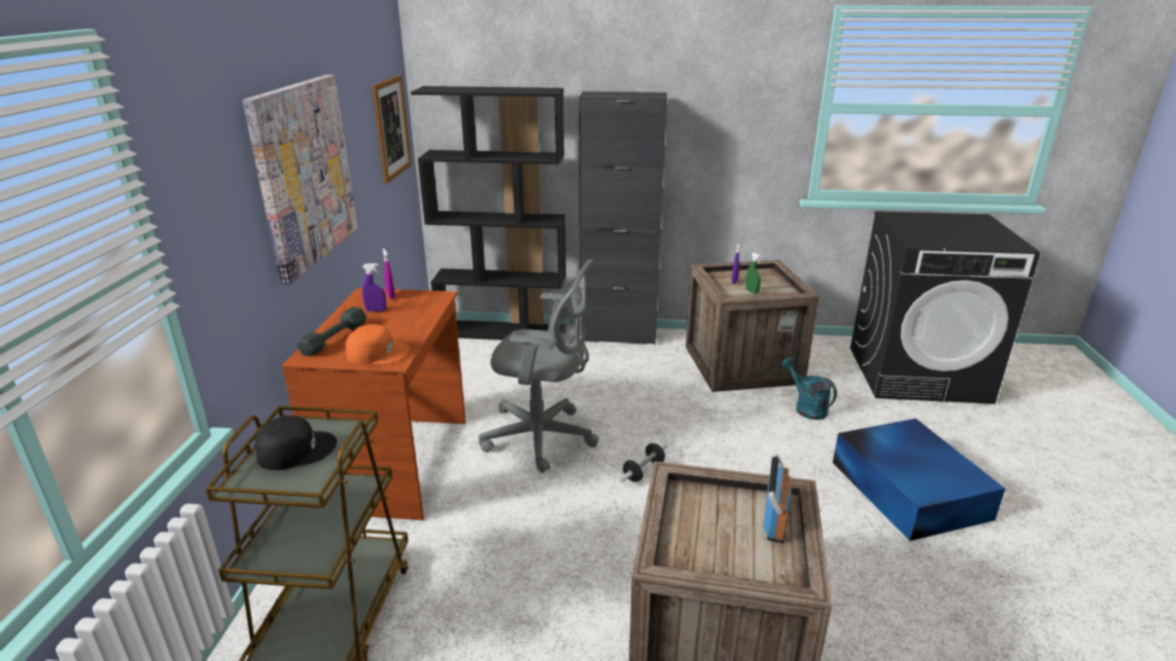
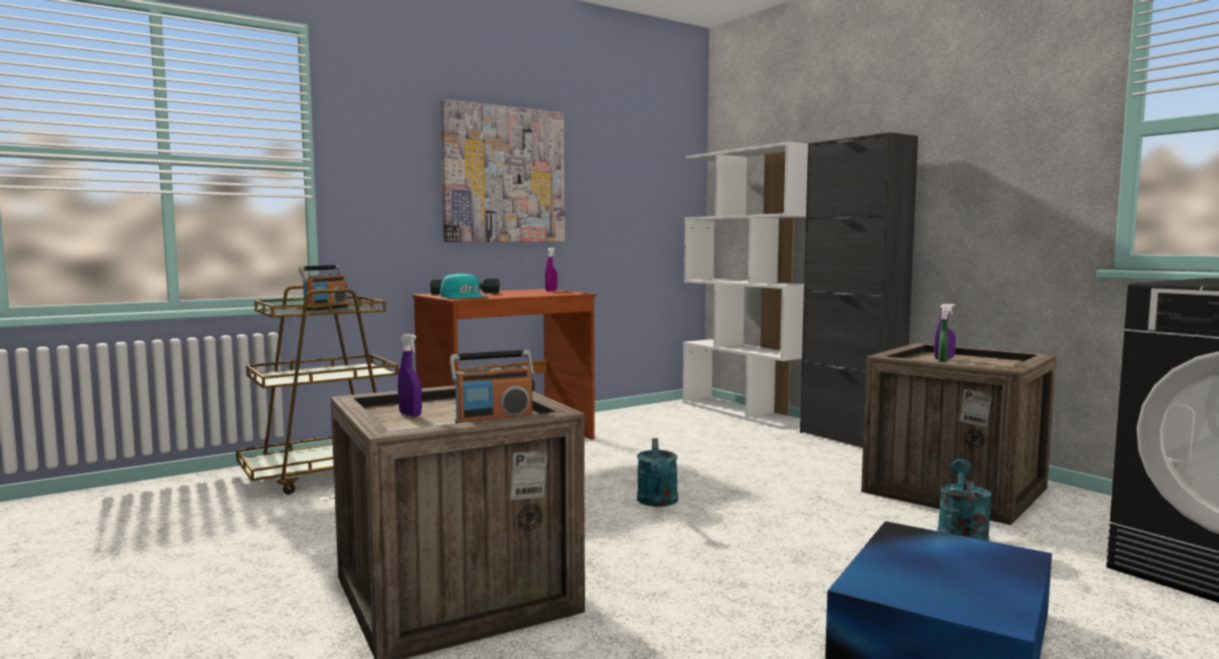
camera: 50 degrees right, 20 degrees down
(296, 450) = (325, 308): black cap -> radio
(376, 310) = (522, 292): purple spray bottle -> purple spray bottle (410, 414)
(377, 352) = (464, 296): orange cap -> turquoise cap
(391, 128) = (662, 186): picture -> none
(503, 331) = (743, 412): black bookcase -> white bookcase
(543, 438) = (627, 462): grey office chair -> none
(643, 471) = (658, 502): dumbbell -> turquoise watering can

